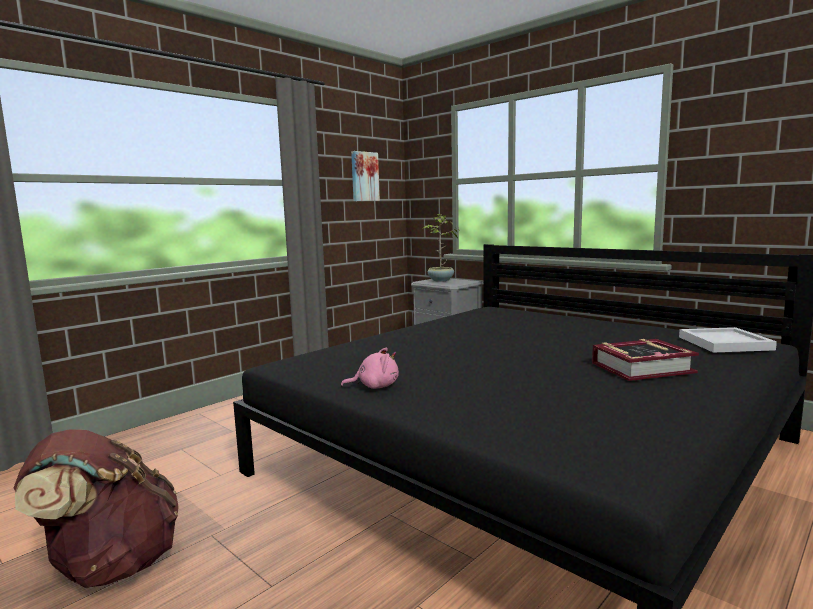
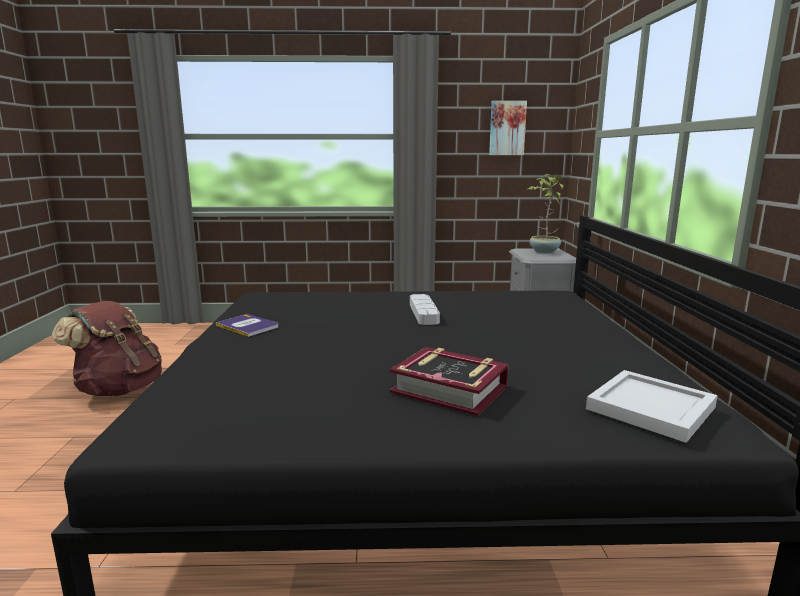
camera: 45 degrees right, 5 degrees up
(375, 386) = (248, 326): pink plush toy -> book
(467, 338) = (423, 313): none -> grey tray

